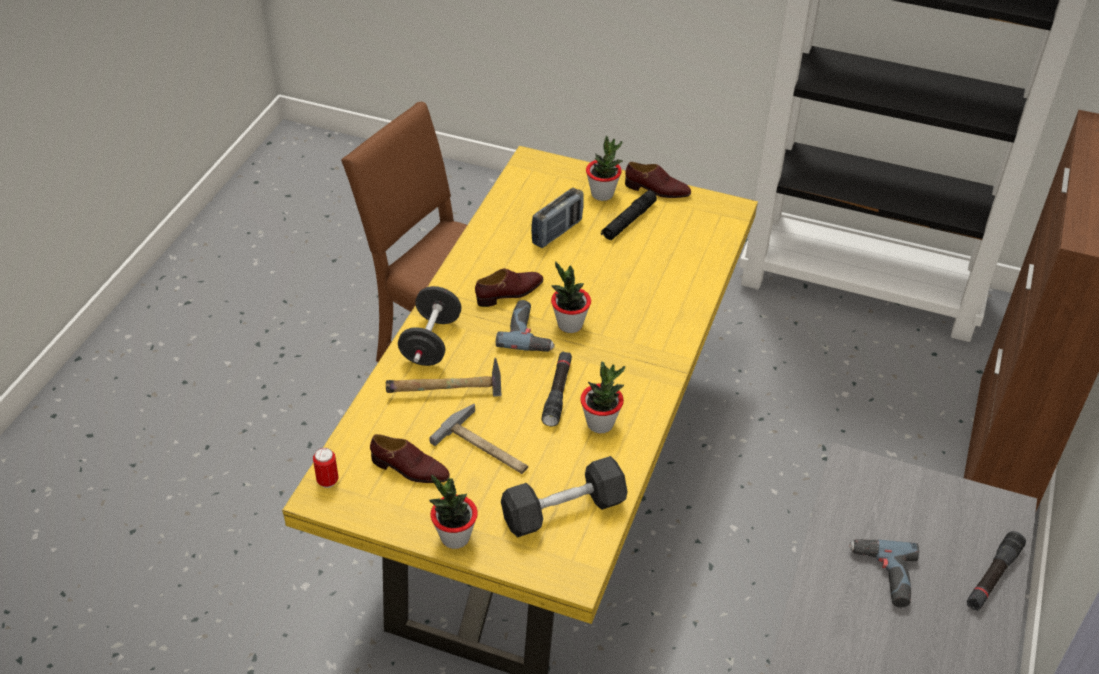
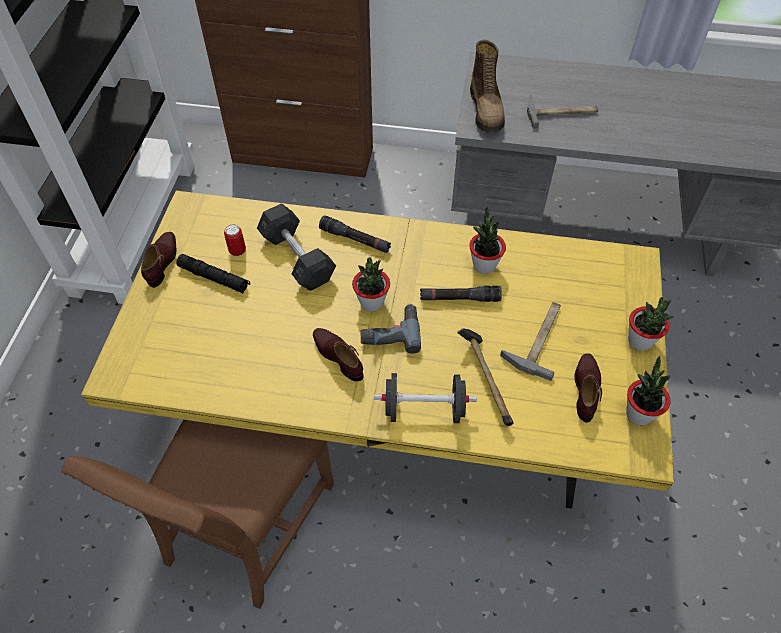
camera: 100 degrees left, 10 degrees up
(327, 481) = (626, 452): can -> can (237, 251)
(557, 232) = (238, 332): radio -> none
(563, 510) = (582, 276): grey dumbbell -> grey dumbbell (297, 258)
(602, 194) = (171, 304): potted plant -> potted plant (638, 414)
(883, 576) = (561, 112): power drill -> hammer
(889, 487) = (486, 110): none -> boot
(992, 577) = (540, 70): black flashlight -> black flashlight (355, 239)

